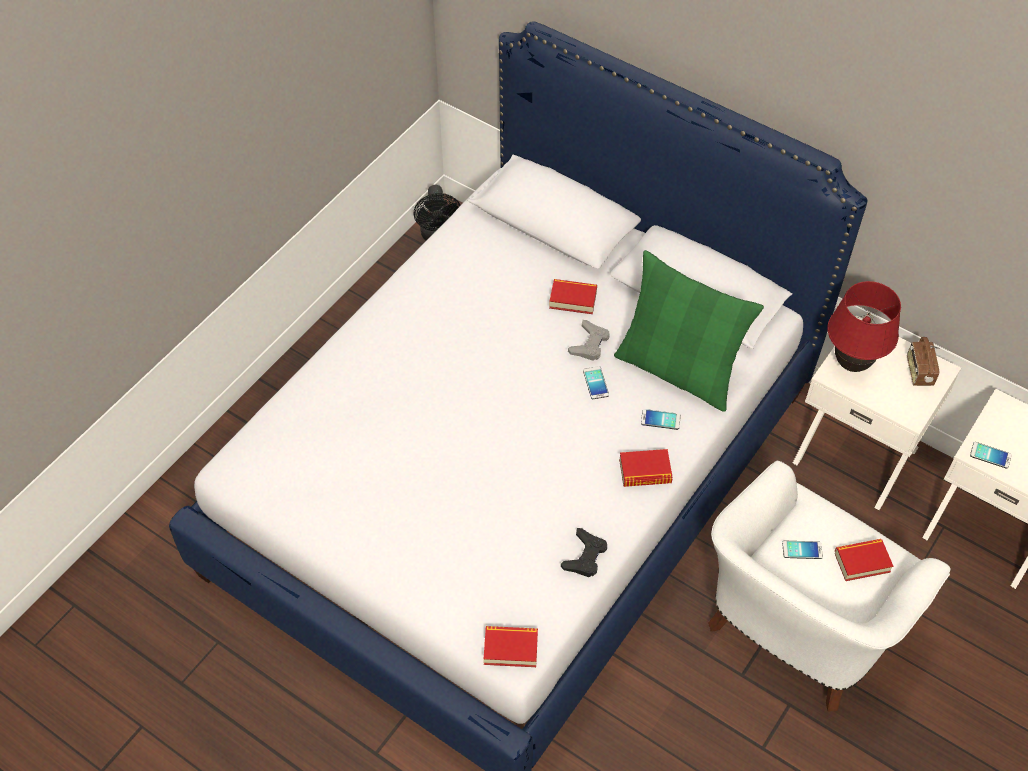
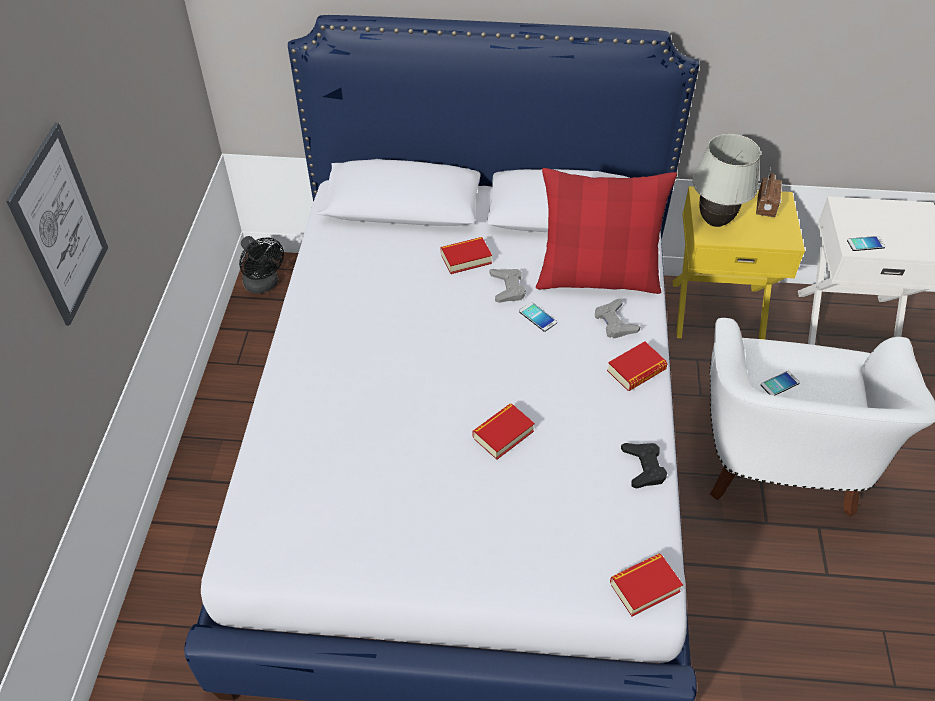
camera: 30 degrees left, 5 degrees down
(204, 153) = (60, 226): none -> picture
(660, 420) = (615, 322): phone -> grey game controller
(678, 370) = (597, 278): green pillow -> red pillow
(851, 363) = (714, 221): red table lamp -> white table lamp
(856, 454) = (717, 310): white nightstand -> yellow nightstand
(862, 562) = (830, 371): book -> book (503, 434)
(918, 372) = (766, 207): radio -> radio turned 135 degrees counterclockwise

